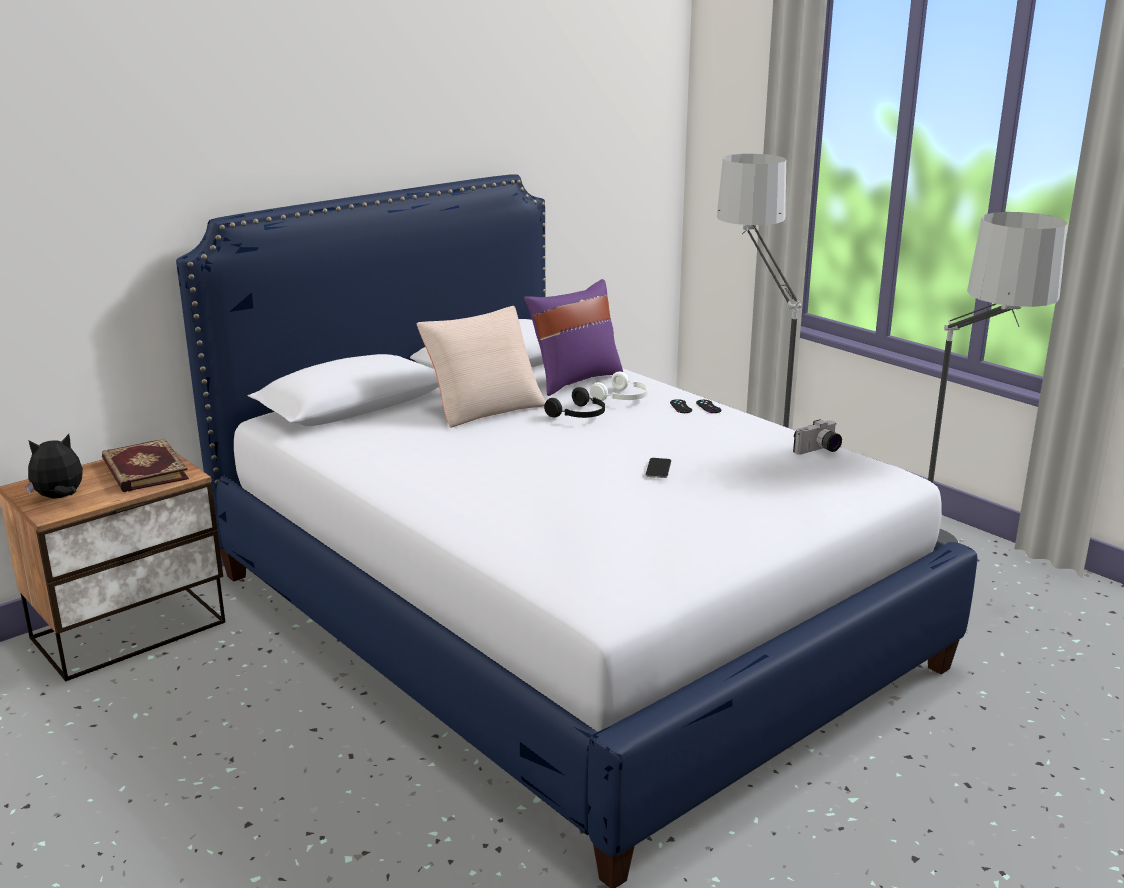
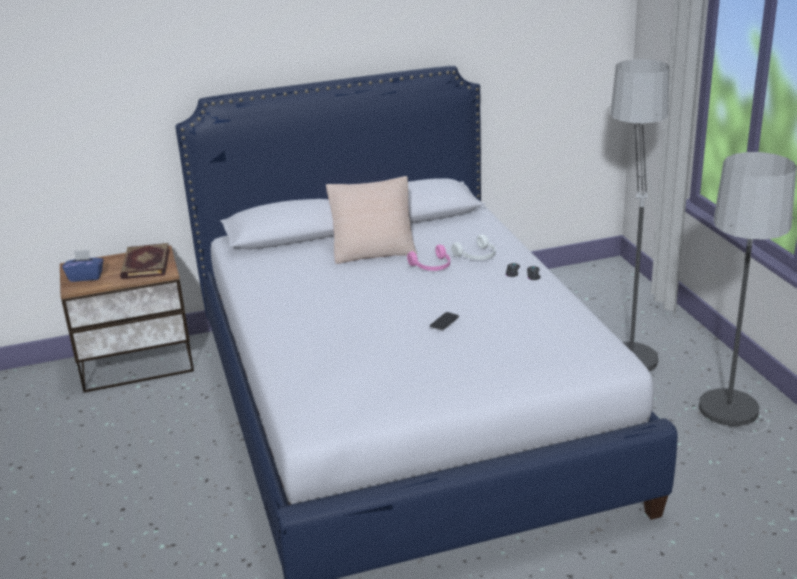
camera: 25 degrees right, 5 degrees up
(60, 497) = (86, 277): plush toy -> blue tissue box
(574, 380) = (457, 235): purple pillow -> none
(579, 415) = (432, 266): black headphones -> pink headphones
(819, 451) = (578, 326): camera -> none

